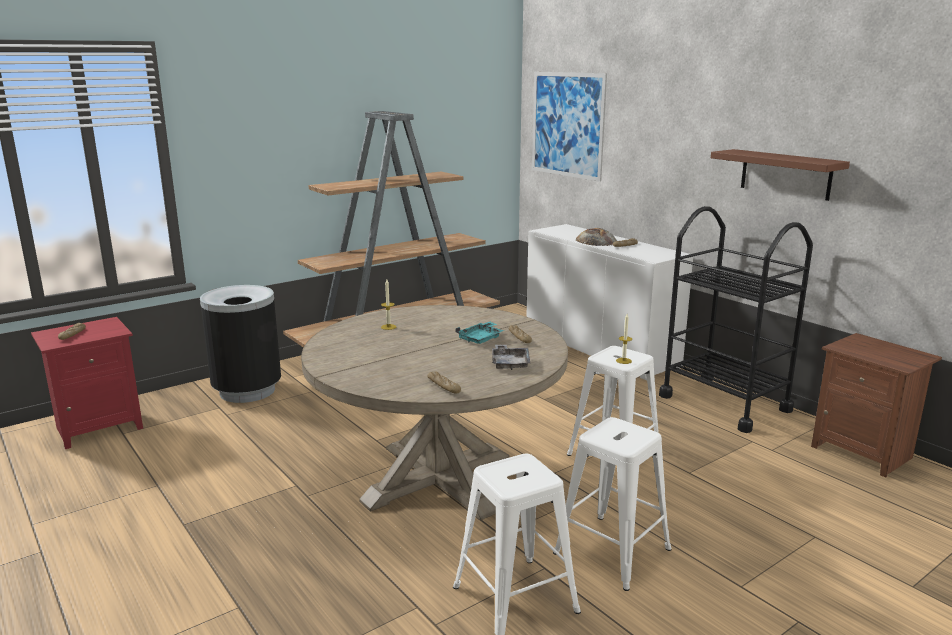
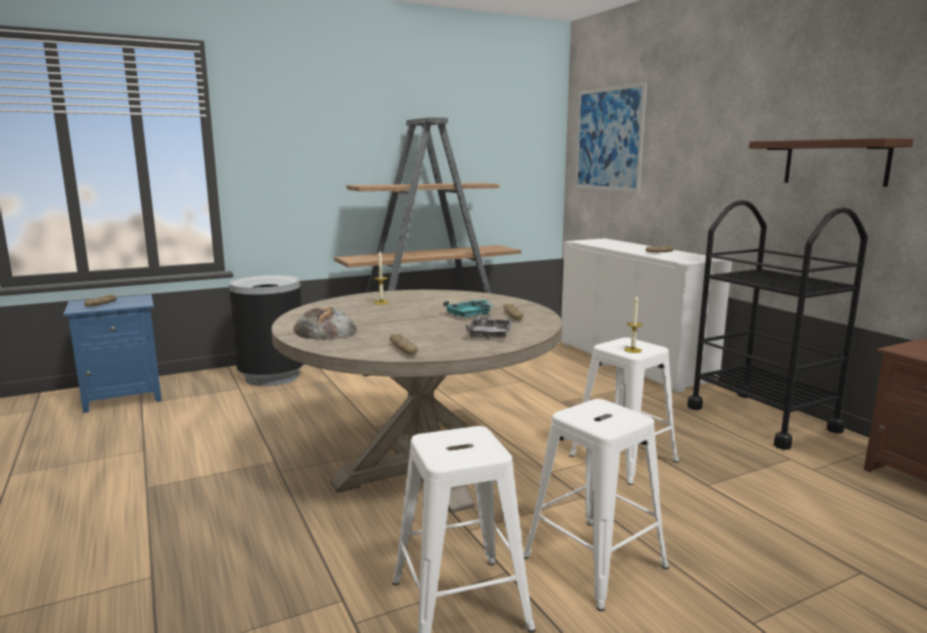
camera: 10 degrees right, 5 degrees down
(98, 427) = (123, 397): red nightstand -> blue nightstand
(596, 241) = (630, 249): bread -> bread (324, 330)

